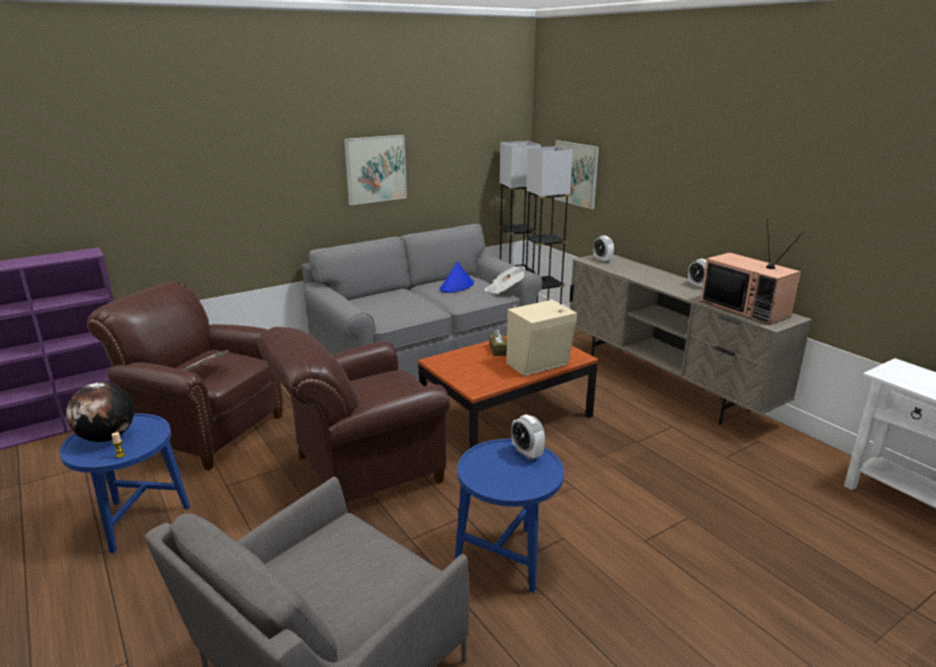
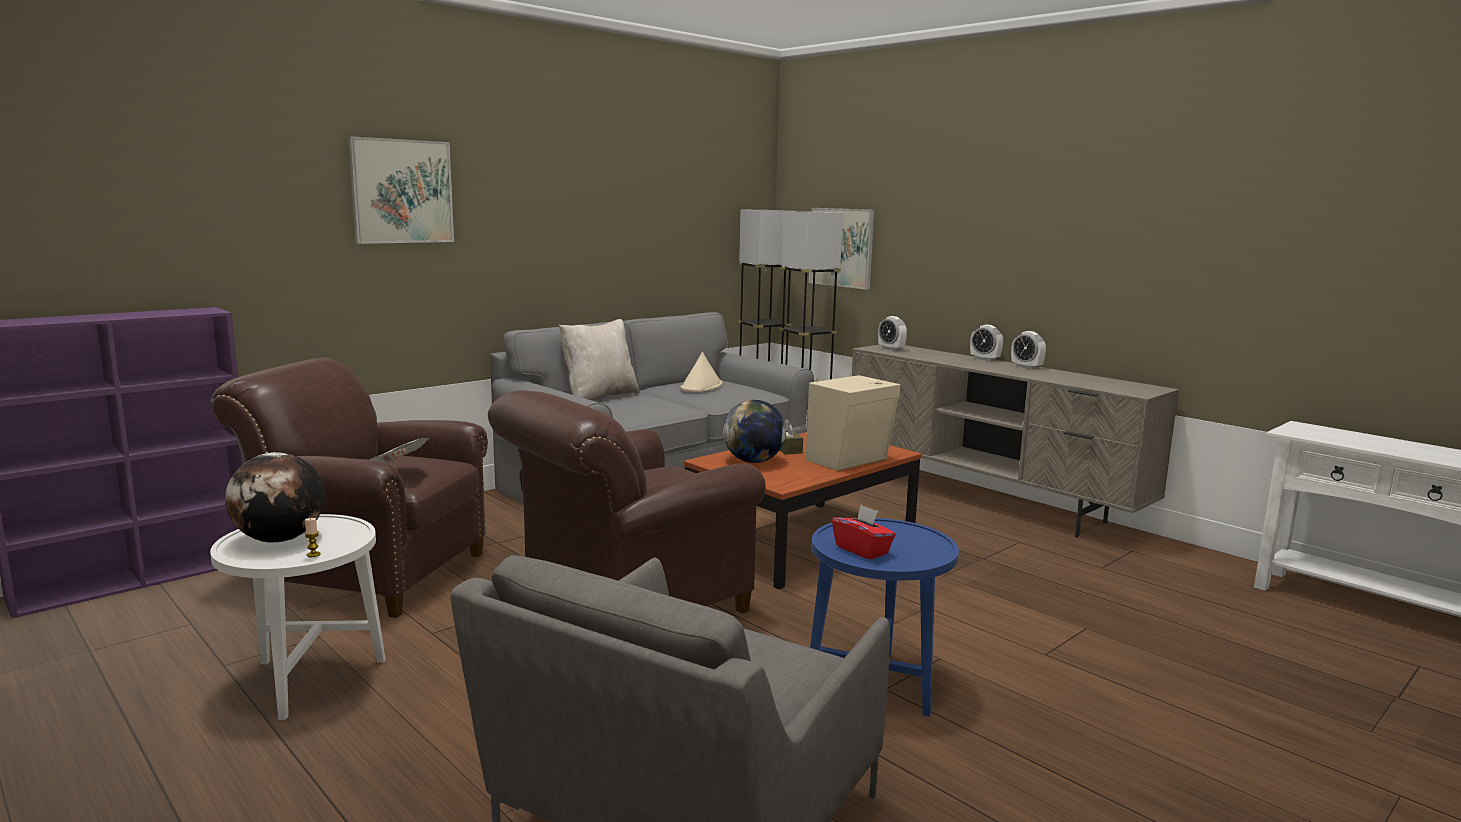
camera: 10 degrees left, 10 degrees down
(137, 522) = (308, 682): blue side table -> white side table
(376, 169) = (589, 231): picture -> picture (402, 191)
(379, 295) = (599, 396): none -> beige pillow
(457, 286) = (701, 387): blue hat -> beige hat
(467, 363) = (753, 461): none -> globe
(490, 474) = (862, 550): none -> red tissue box
(504, 290) = (767, 389): newspaper -> none
(527, 453) = (897, 529): alarm clock -> alarm clock (985, 359)
(746, 309) = (1098, 382): television -> none

